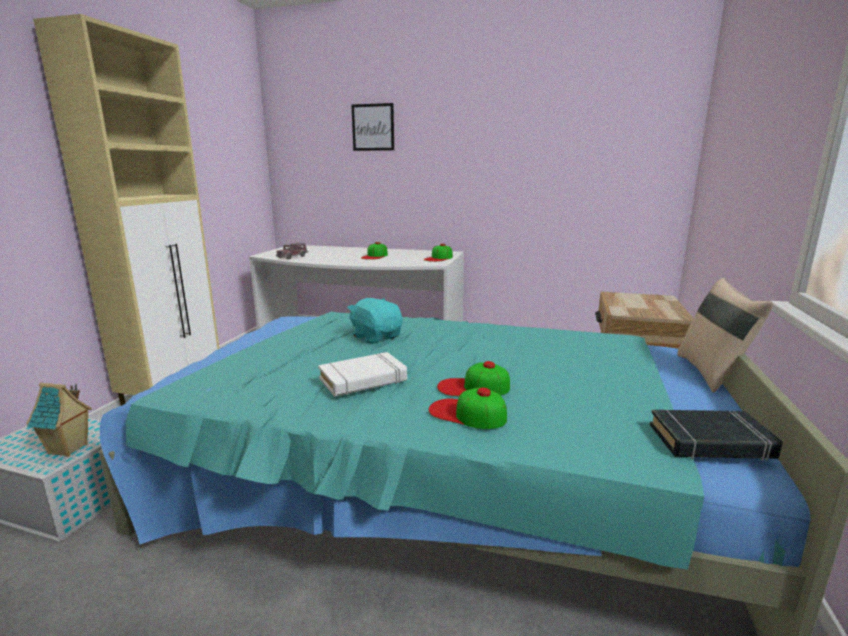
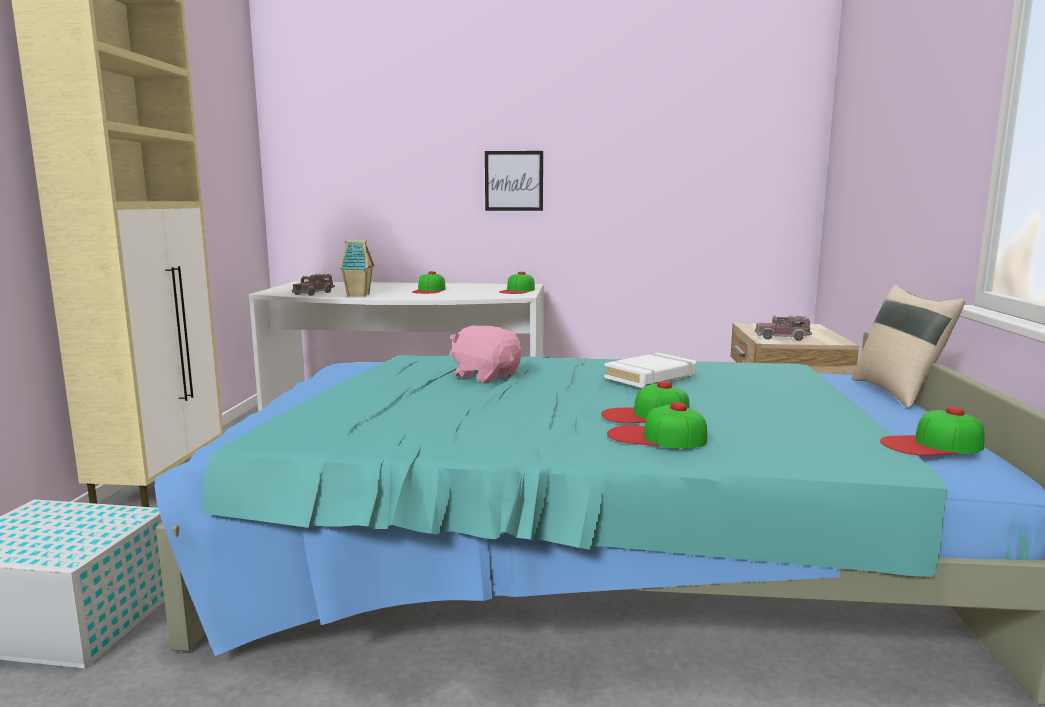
camera: 10 degrees left, 5 degrees down
(68, 449) = (86, 538): toy house -> toy house (359, 295)
(363, 380) = (507, 414): white book -> white book (651, 377)
(373, 127) = (416, 121): picture -> picture (514, 181)
(376, 337) = (486, 376): turquoise plush toy -> pink plush toy
(632, 309) = (782, 337): none -> toy truck
(710, 442) = (932, 445): black book -> cap

